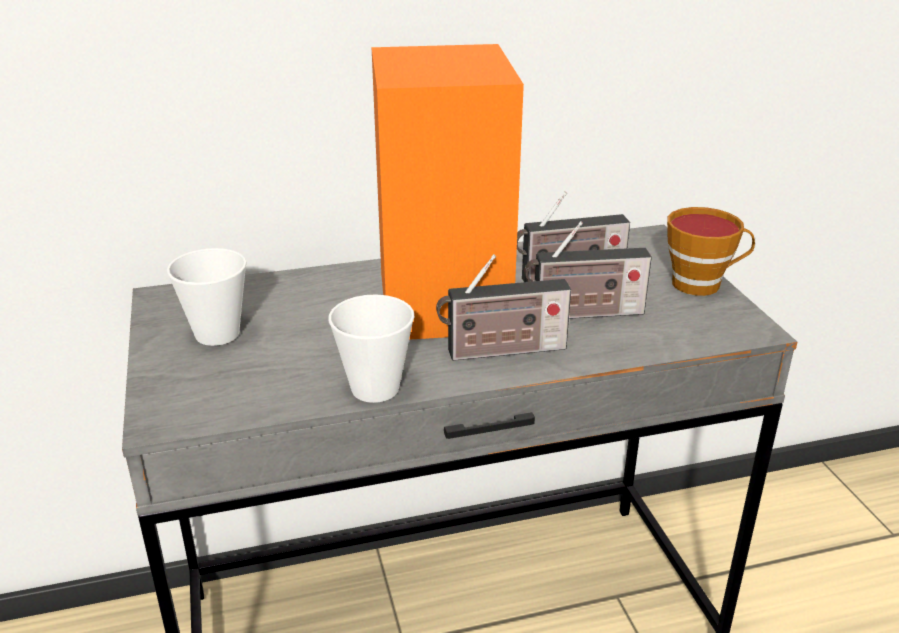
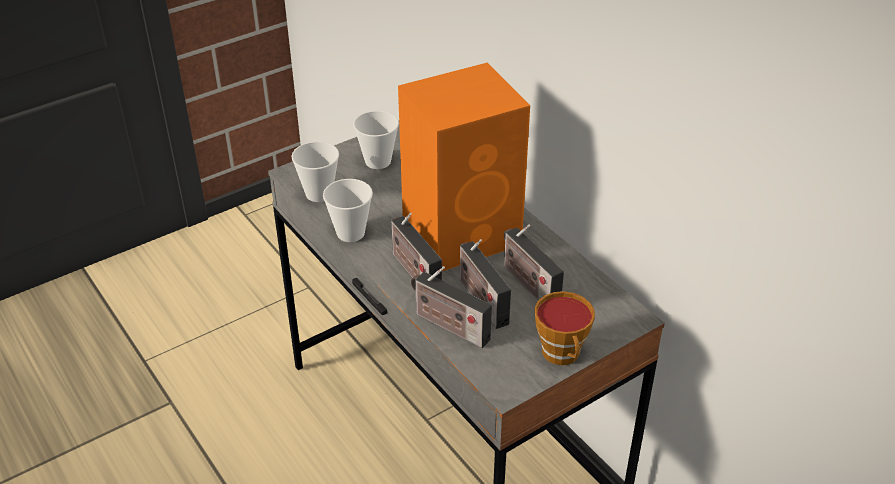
camera: 70 degrees right, 10 degrees up
(247, 402) = (319, 194): none -> cup
(626, 346) = (448, 326): none -> radio

